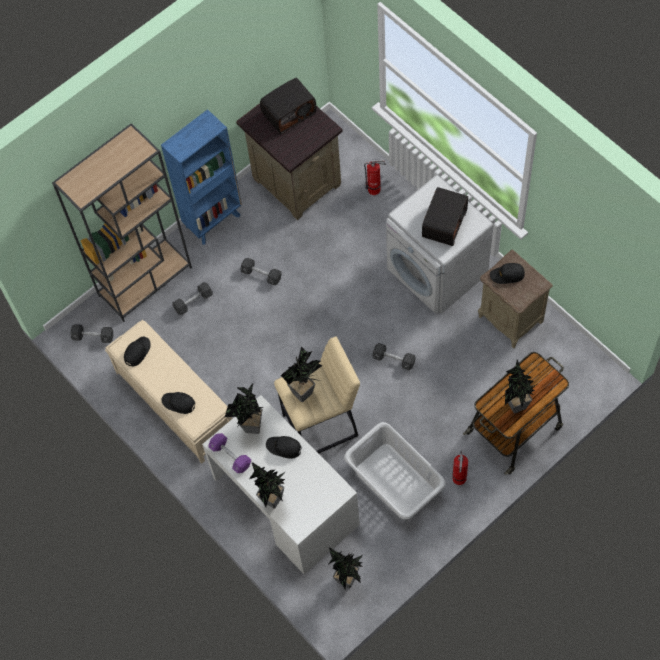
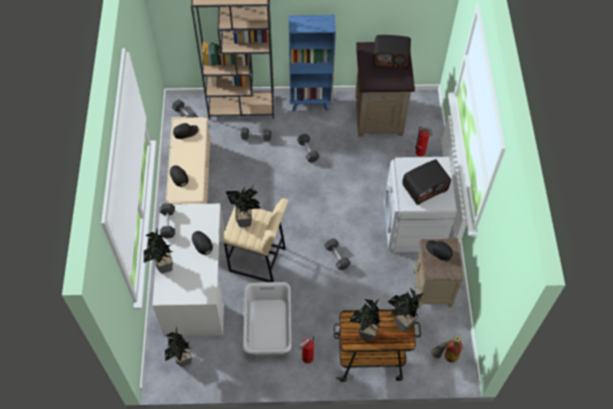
camera: 35 degrees right, 5 degrees down
(230, 456) = (168, 223): purple dumbbell -> black dumbbell
(251, 429) = (194, 218): potted plant -> potted plant (401, 325)
(579, 374) = (445, 357): none -> fire extinguisher

